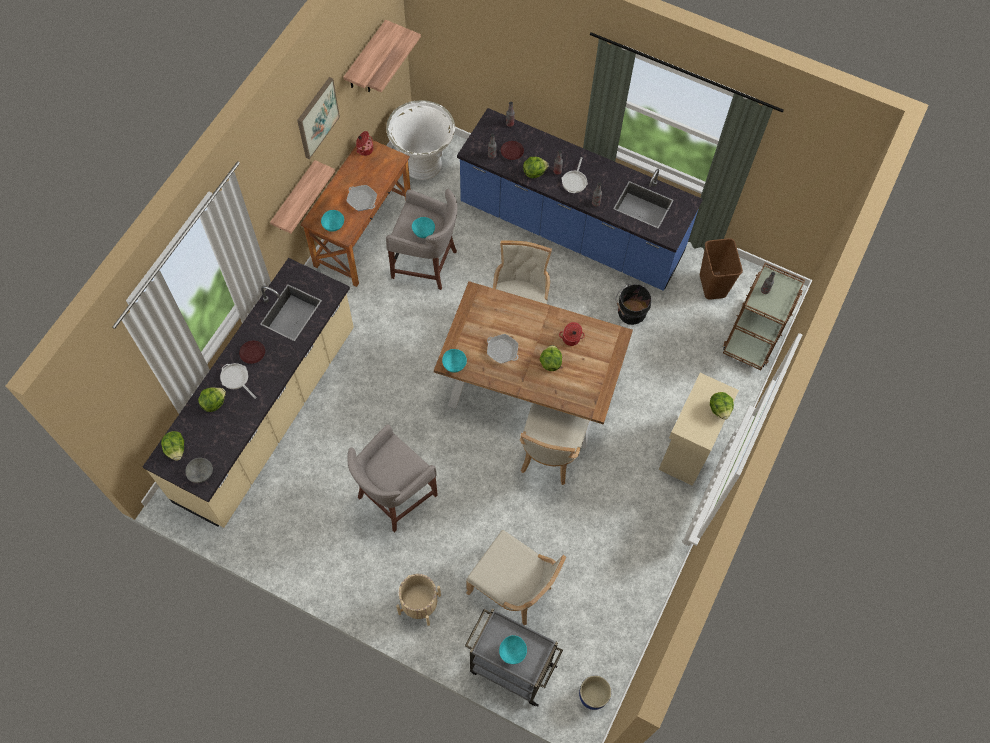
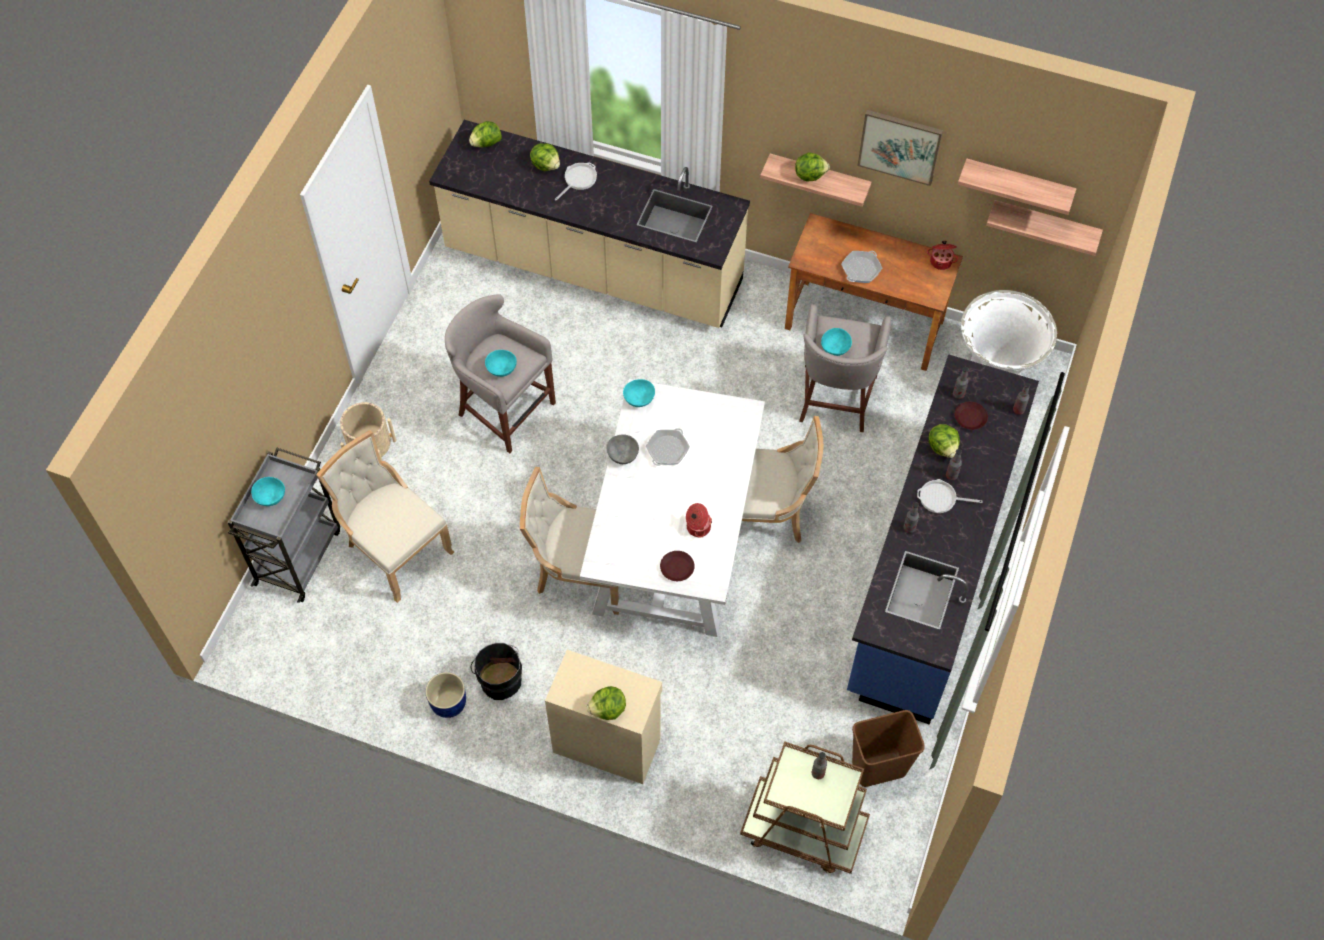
camera: 85 degrees right, 5 degrees down
(201, 474) = (459, 169): grey bowl -> grey bowl (622, 455)
(253, 353) = (613, 189): brown plate -> brown plate (676, 568)
(334, 225) = (816, 246): turquoise bowl -> turquoise bowl (502, 370)
(513, 589) = (395, 549): beige chair -> beige chair turned 105 degrees clockwise
(529, 386) = (673, 539): brown dining table -> white dining table
(550, 363) = (658, 506): lettuce -> lettuce (810, 175)
(592, 695) = (266, 648): blue planter -> blue planter (449, 703)
(630, 312) = (810, 656): black bucket -> black bucket (500, 679)

